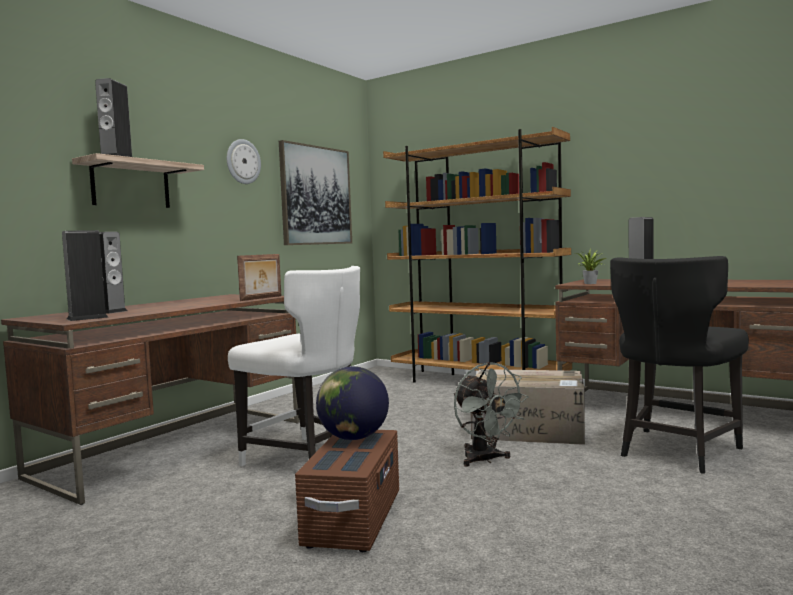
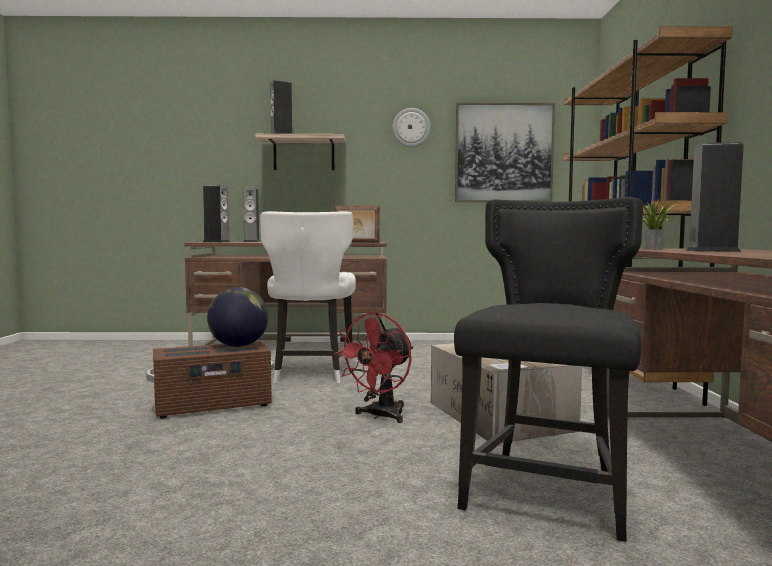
camera: 55 degrees right, 0 degrees up
(485, 460) = (380, 416): grey fan -> red fan
(675, 451) = (548, 491): black chair -> black chair turned 105 degrees clockwise

